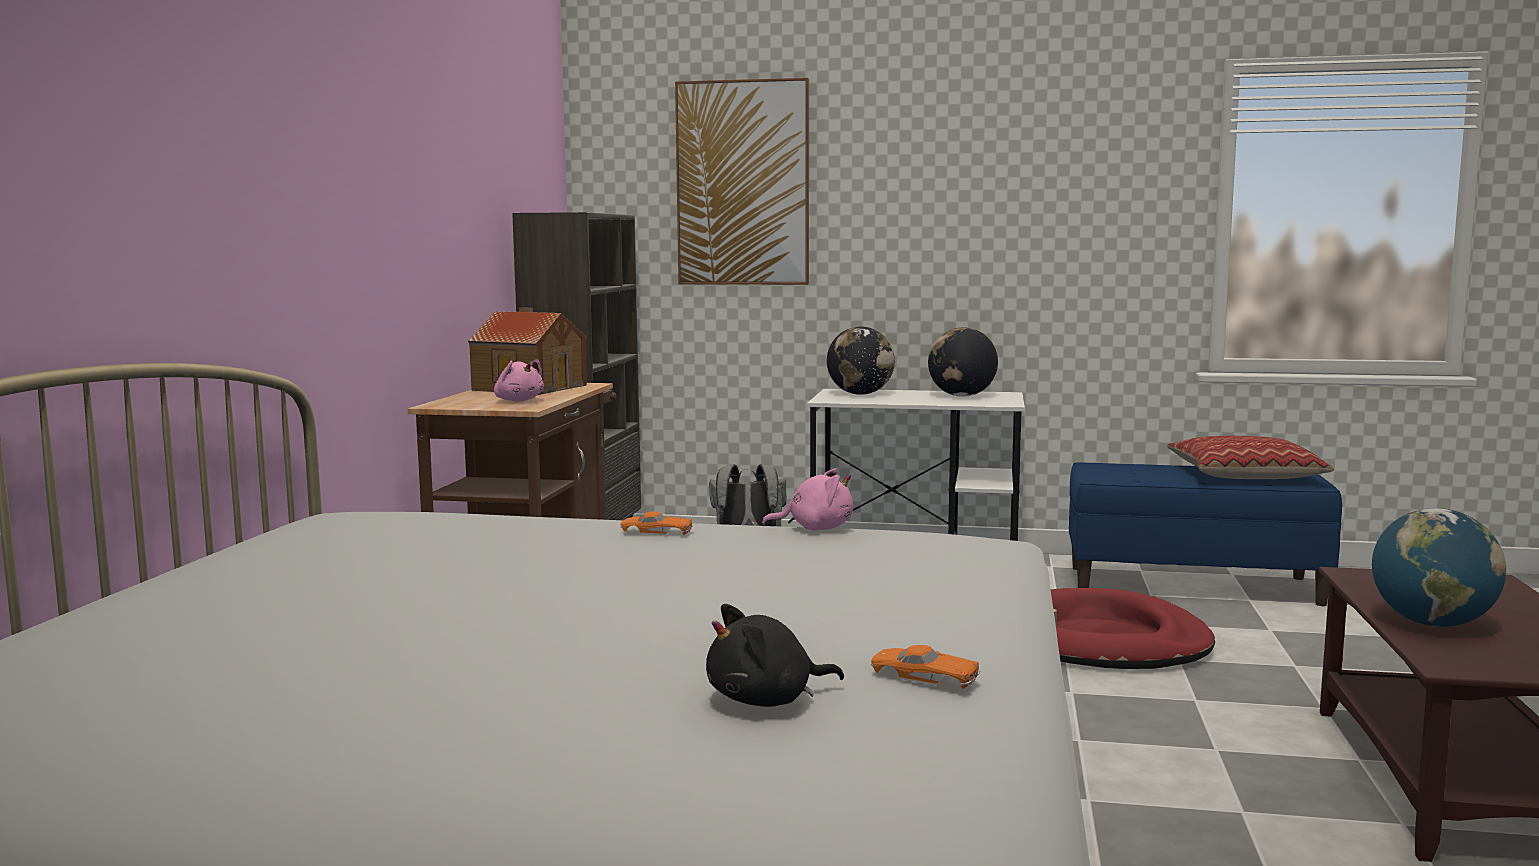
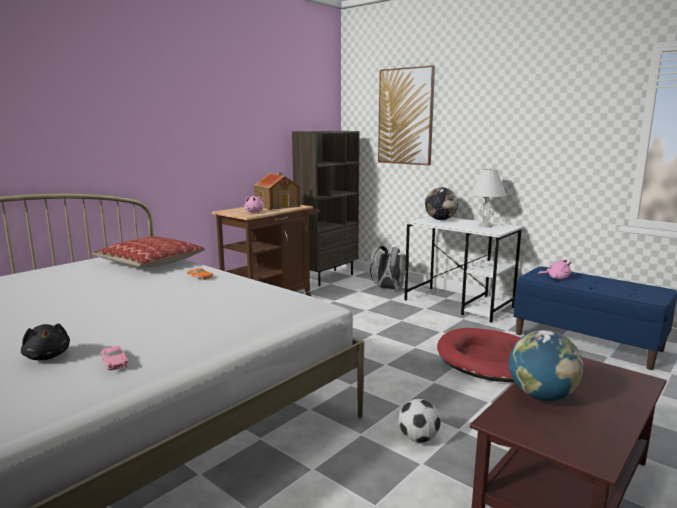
camera: 30 degrees right, 5 degrees up
(767, 700) = (47, 356): black plush toy -> black plush toy turned 135 degrees counterclockwise
(815, 529) = (257, 285): pink plush toy -> pink plush toy (556, 278)
(924, 675) = (114, 361): orange toy car -> pink toy car
(961, 396) = (485, 225): globe -> white table lamp
(1183, 779) = (418, 439): none -> football
(1244, 476) = (622, 288): pillow -> pillow (151, 262)

